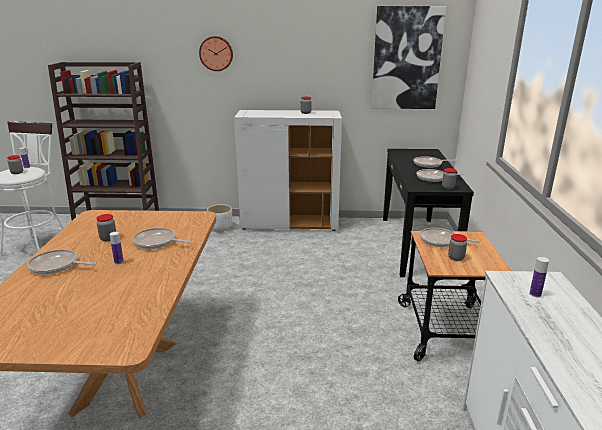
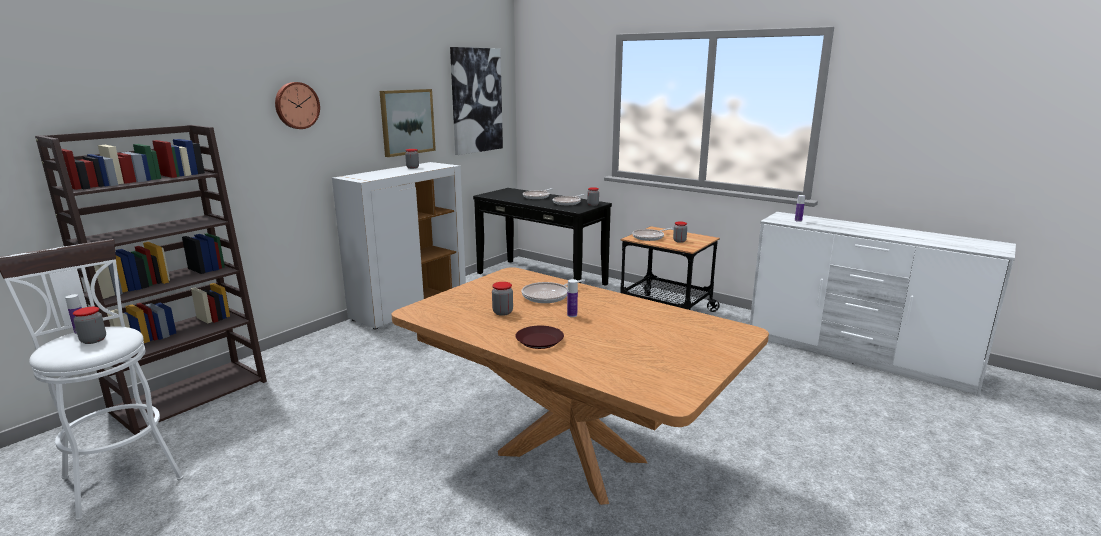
camera: 55 degrees left, 5 degrees down
(56, 266) = (540, 341): frying pan -> brown plate
(221, 228) = (349, 339): white planter -> none
(318, 73) = (407, 122): none -> picture

